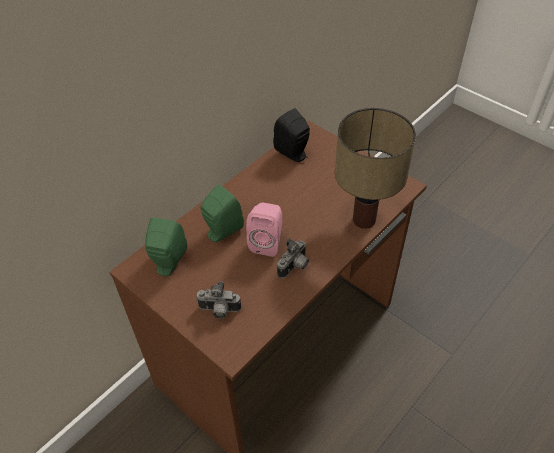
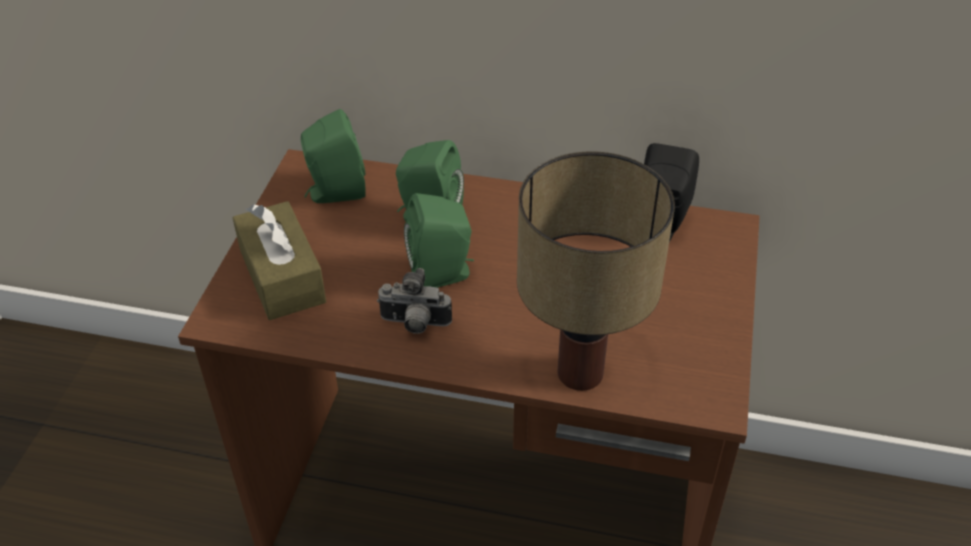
camera: 60 degrees right, 5 degrees down
(219, 311) = (282, 276): camera -> brown tissue box
(267, 242) = (443, 274): pink speaker -> green speaker

